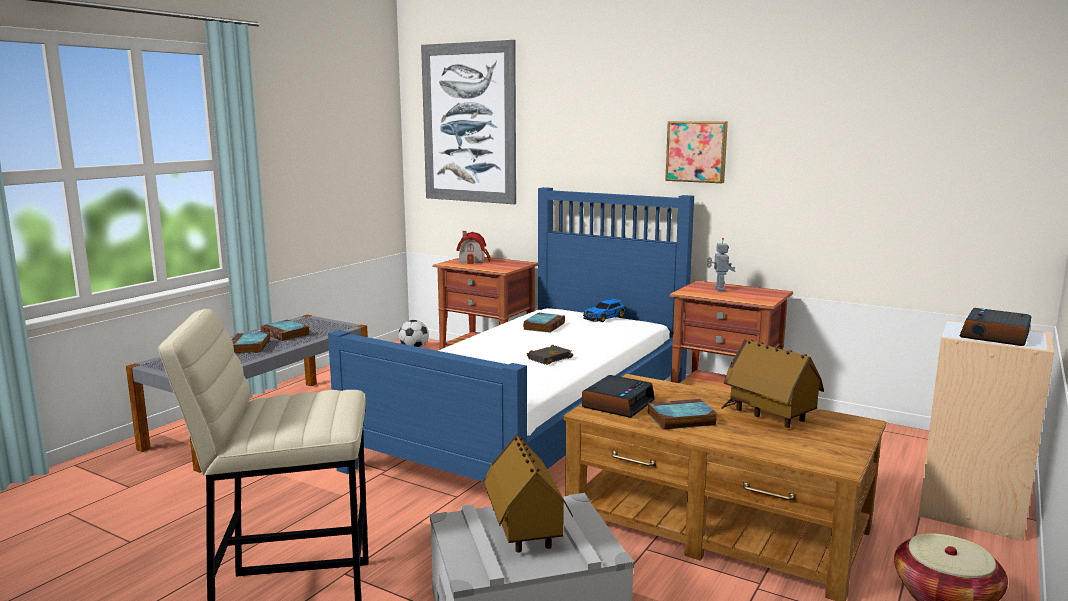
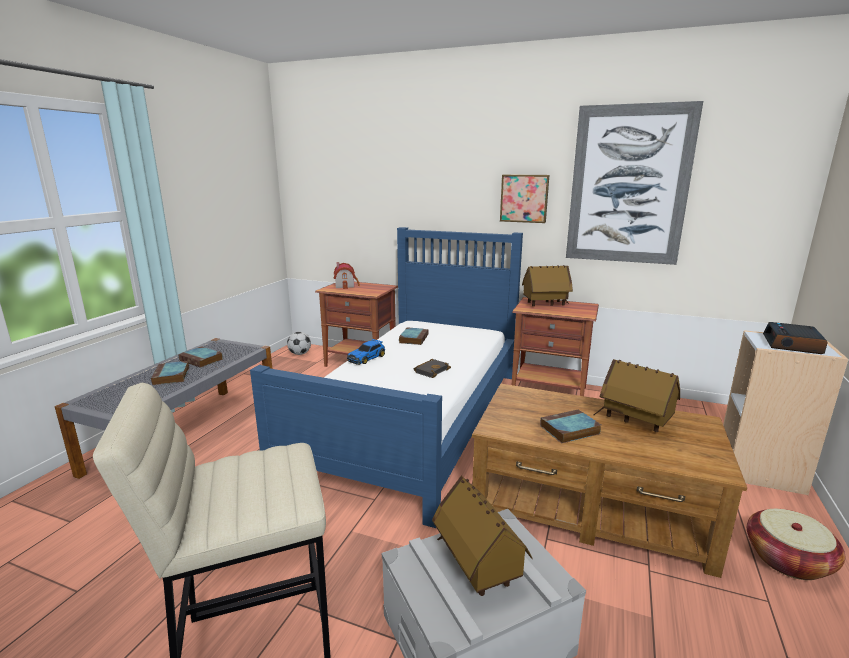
camera: 10 degrees left, 5 degrees up
(469, 123) = (336, 176): picture -> picture (628, 186)
(604, 317) = (456, 328): toy car -> toy car (367, 358)
(618, 404) = (510, 417): alarm clock -> none
(718, 289) = (545, 304): toy robot -> toy house

